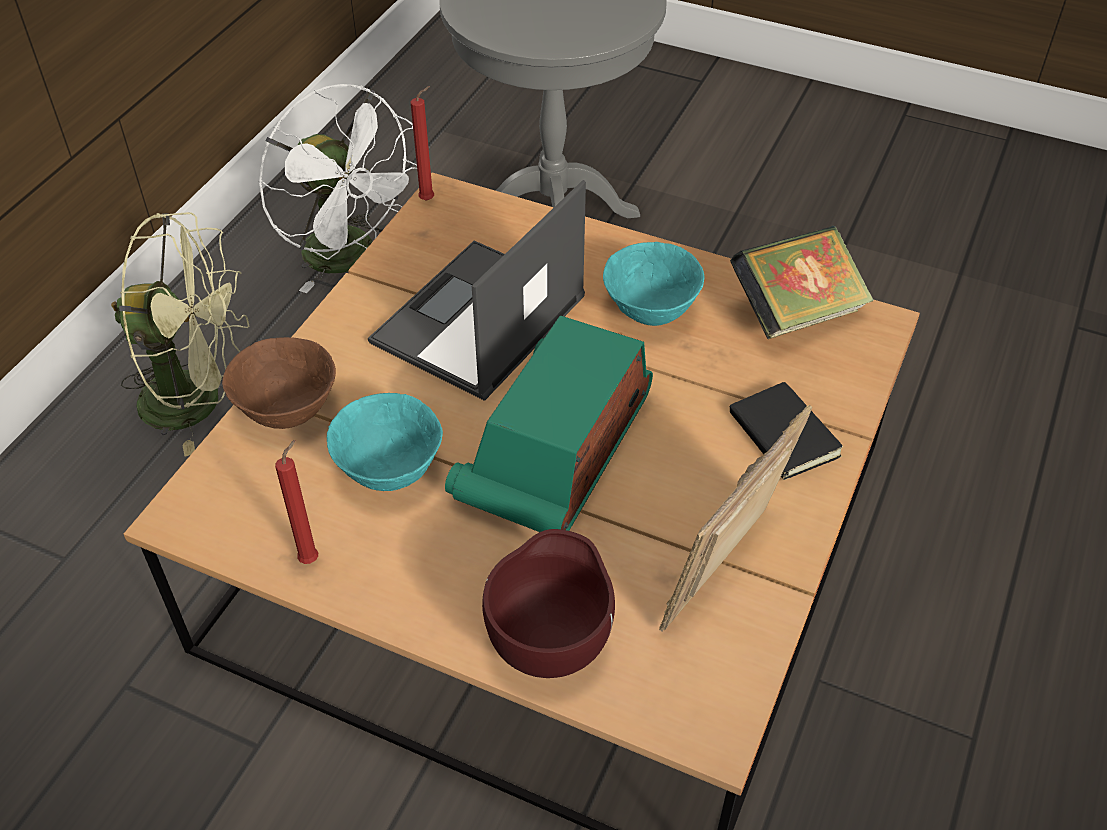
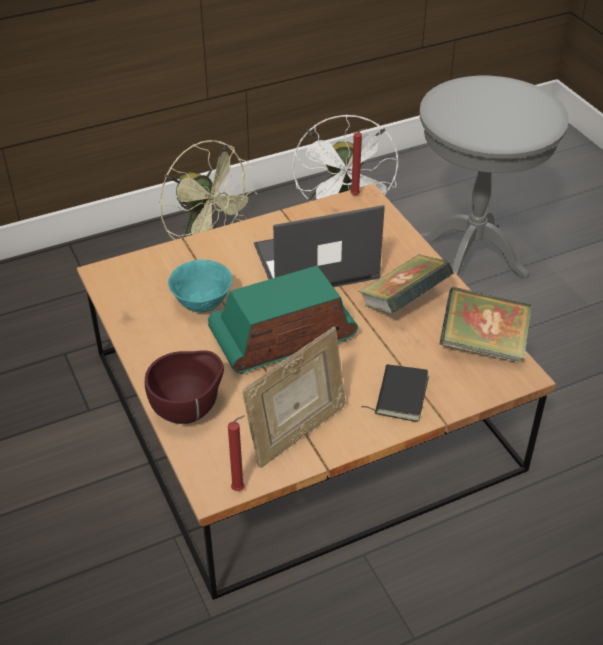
camera: 40 degrees right, 5 degrees down
(287, 411) = (188, 255): brown bowl -> none
(312, 558) = (133, 319): red candle -> red candle (240, 489)
(650, 312) = (403, 303): turquoise bowl -> book
(724, 572) = (297, 434): picture frame -> picture frame turned 150 degrees clockwise

